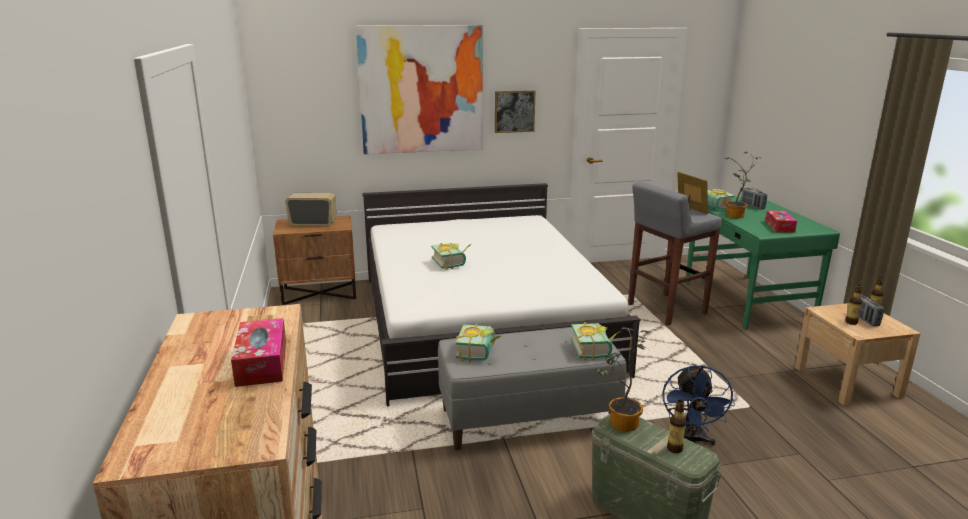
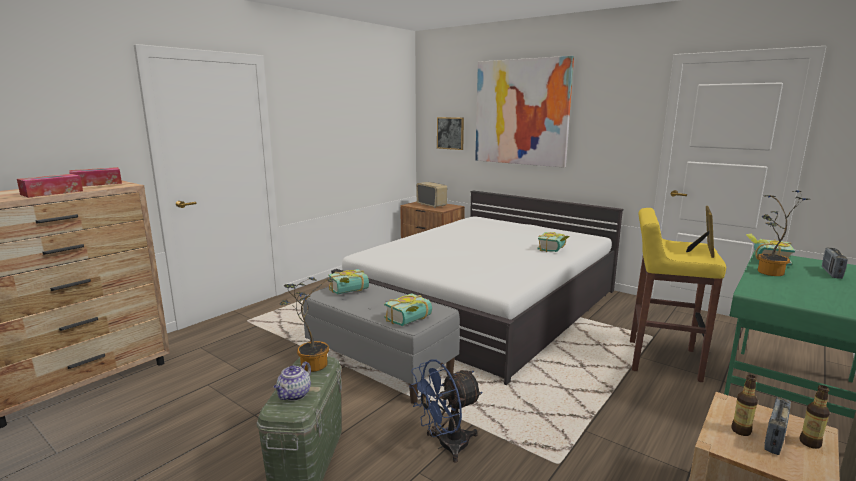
camera: 50 degrees right, 5 degrees down
(452, 263) = (453, 243): book -> book (554, 249)
(514, 111) = (598, 136): picture -> picture (450, 133)
(665, 309) = (661, 360): grey stool -> yellow stool
(674, 449) = (294, 395): bottle -> teapot
(779, 227) = (803, 295): tissue box -> tissue box (97, 184)

